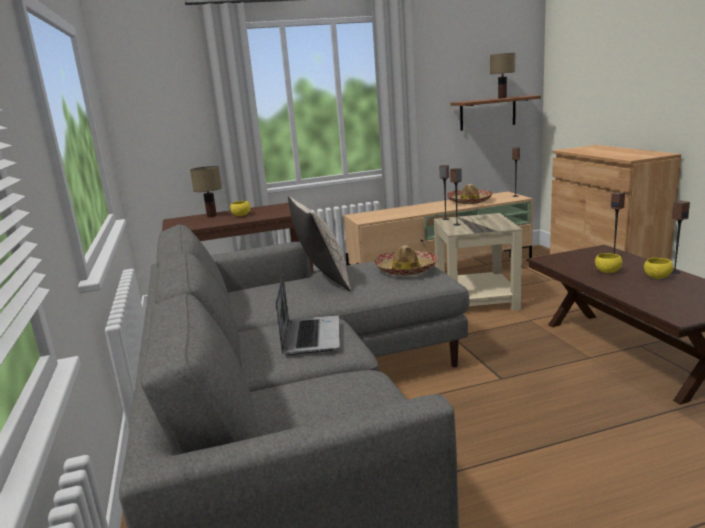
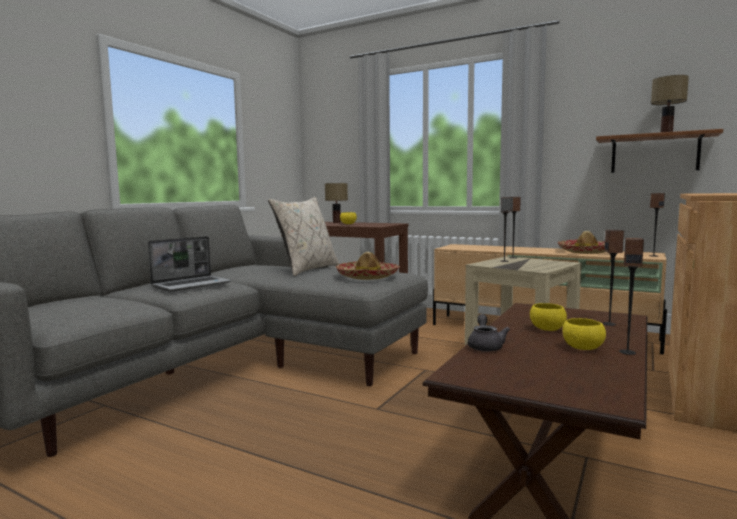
camera: 45 degrees right, 10 degrees down
(627, 295) = (485, 346): none -> grey teapot

